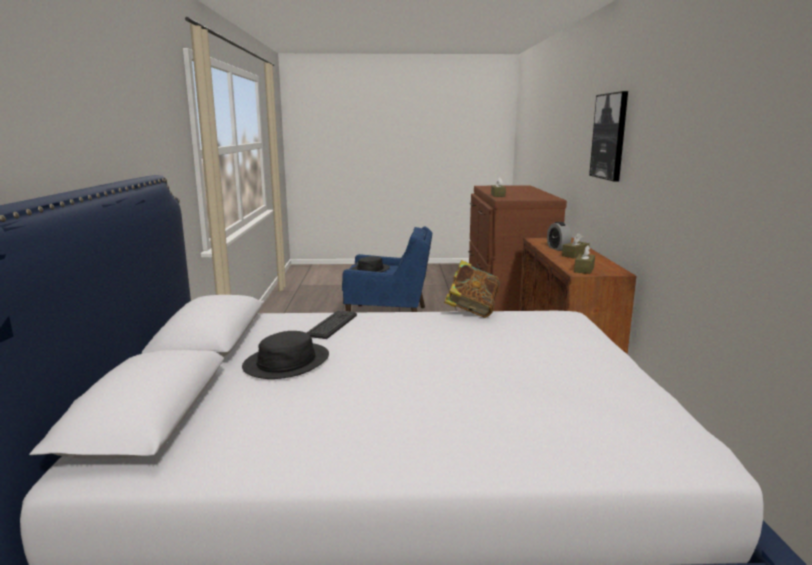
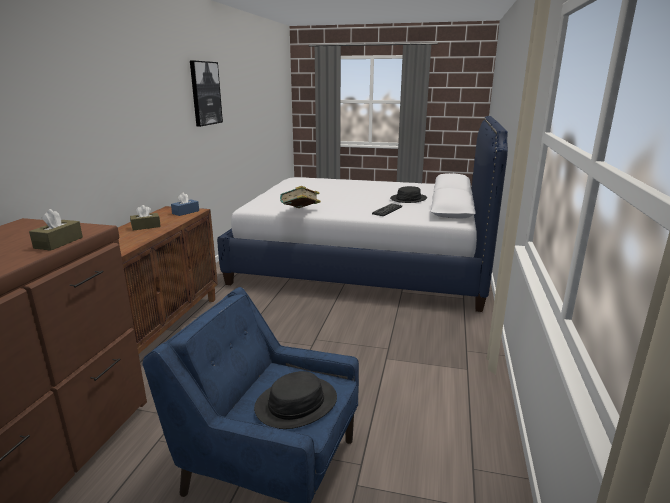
camera: 165 degrees left, 5 degrees up
(558, 248) = (134, 237): alarm clock -> none
(584, 269) = (185, 212): brown tissue box -> blue tissue box
(610, 136) = (89, 110): picture -> picture (205, 93)

